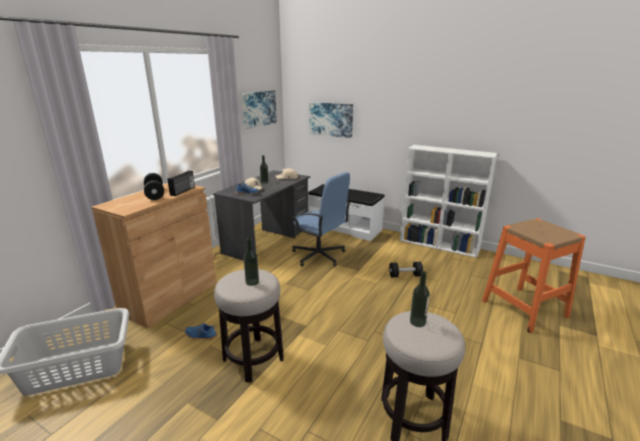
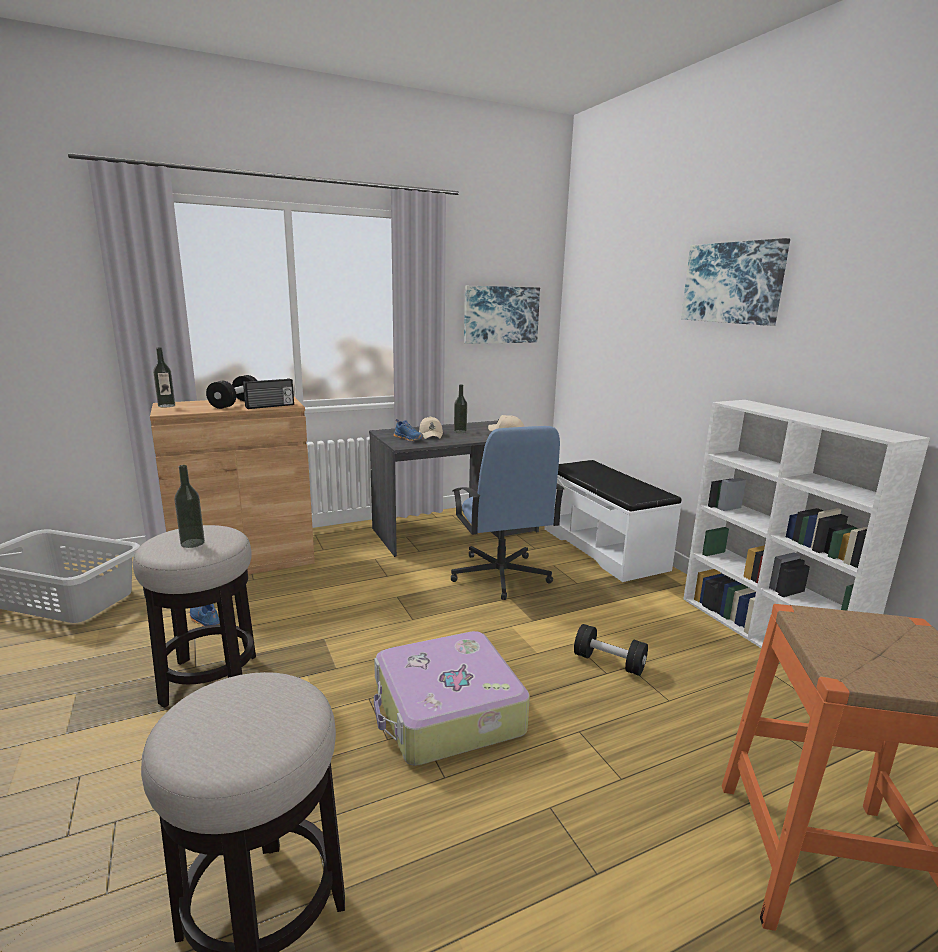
camera: 35 degrees right, 5 degrees down
(331, 119) = (618, 341): picture -> picture (733, 283)
(375, 320) = (447, 712): none -> suitcase
(417, 322) = (256, 698): bottle -> bottle (166, 406)

